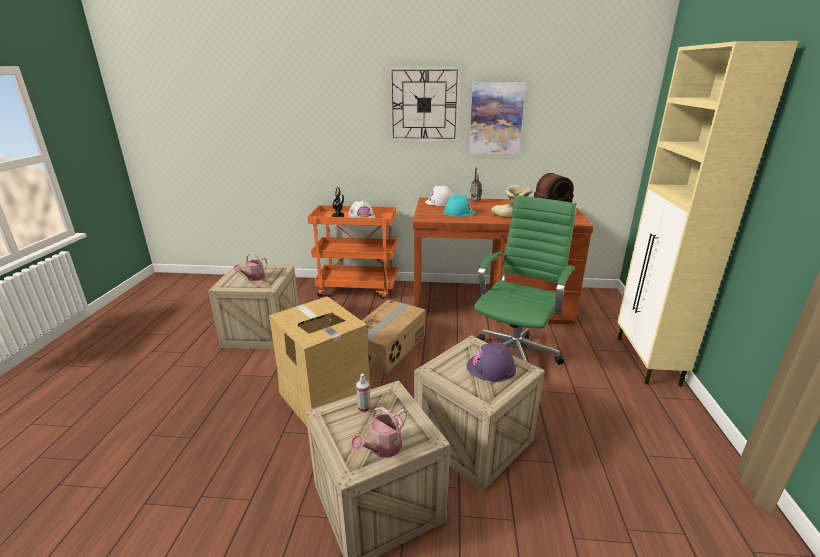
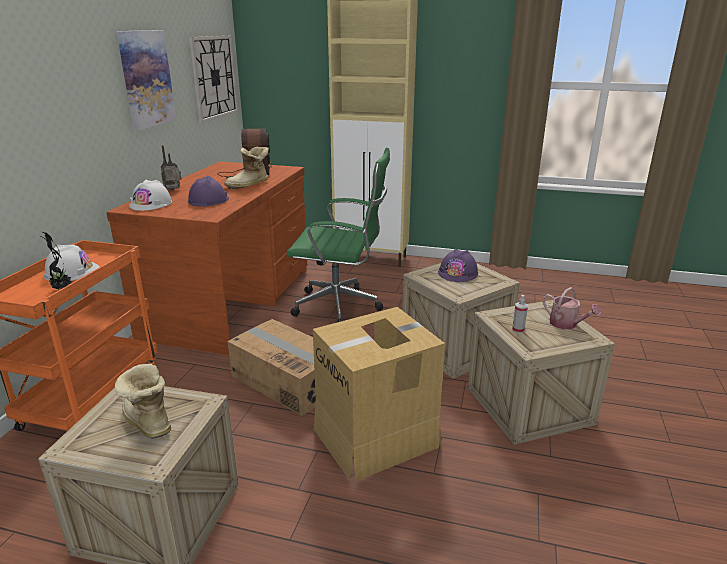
camera: 80 degrees left, 0 degrees up
(253, 278) = (146, 423): watering can -> boot
(424, 105) = (73, 67): wall clock -> wall clock (214, 77)
(459, 212) = (208, 200): turquoise hard hat -> purple hard hat
(516, 355) = (341, 307): green office chair -> green office chair turned 150 degrees clockwise

